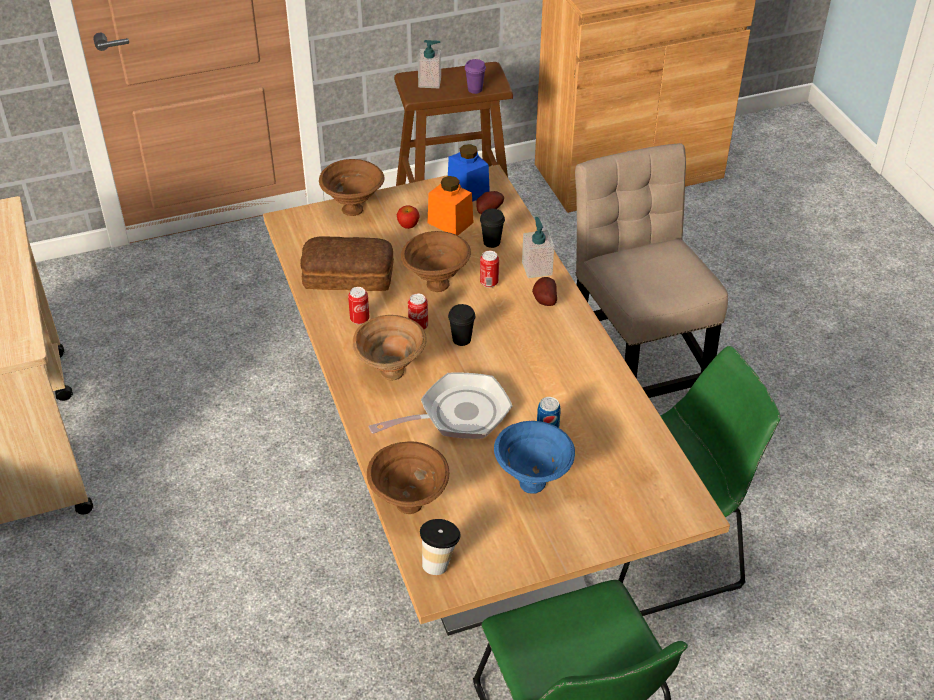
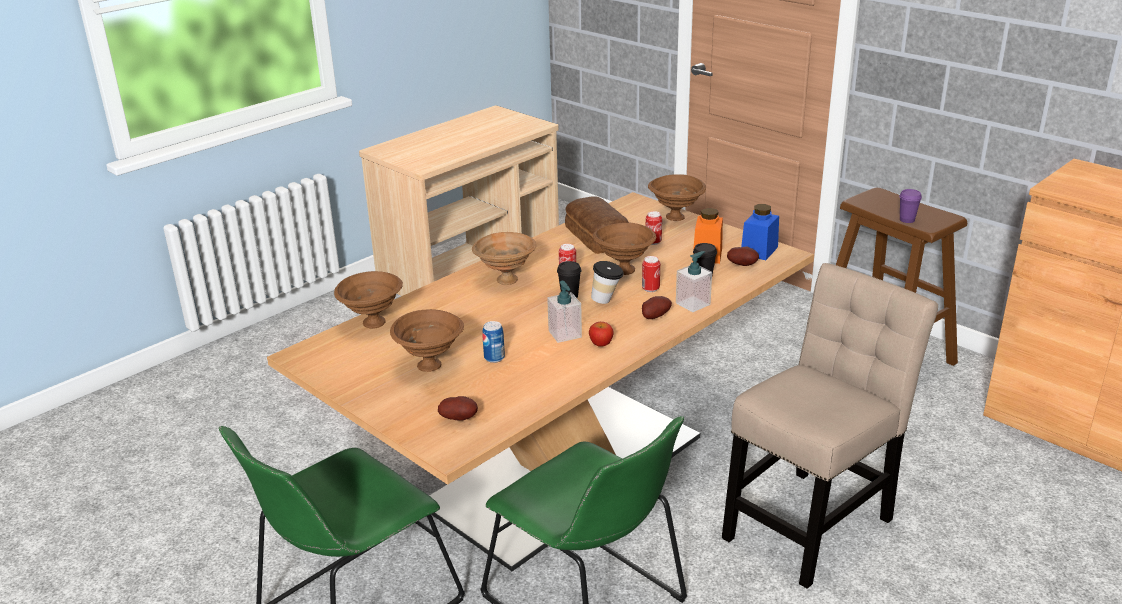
camera: 65 degrees right, 15 degrees down
(359, 319) = (553, 254): can -> can (653, 242)
(408, 225) = (682, 241): apple -> apple (601, 344)
(430, 82) = (886, 201): soap dispenser -> soap dispenser (565, 334)
(439, 562) = (323, 349): cup -> cup (607, 300)
(458, 414) = (482, 316): frying pan -> none
(531, 482) = (431, 365): blue bowl -> brown bowl
(643, 488) = (460, 419): none -> potato

